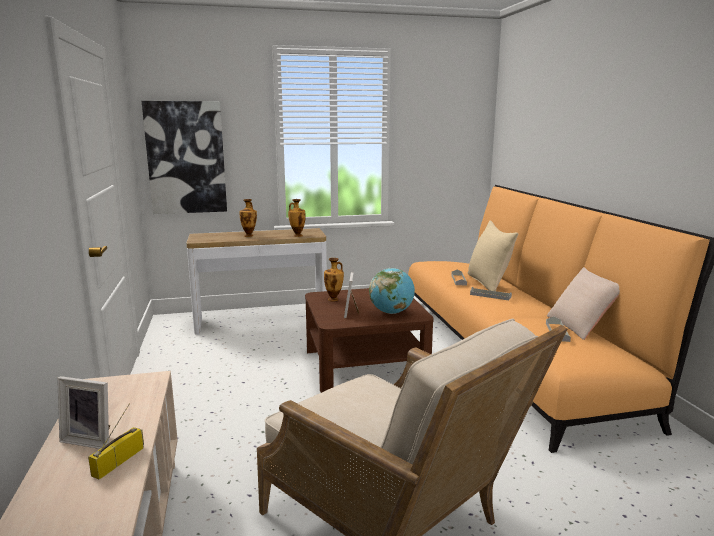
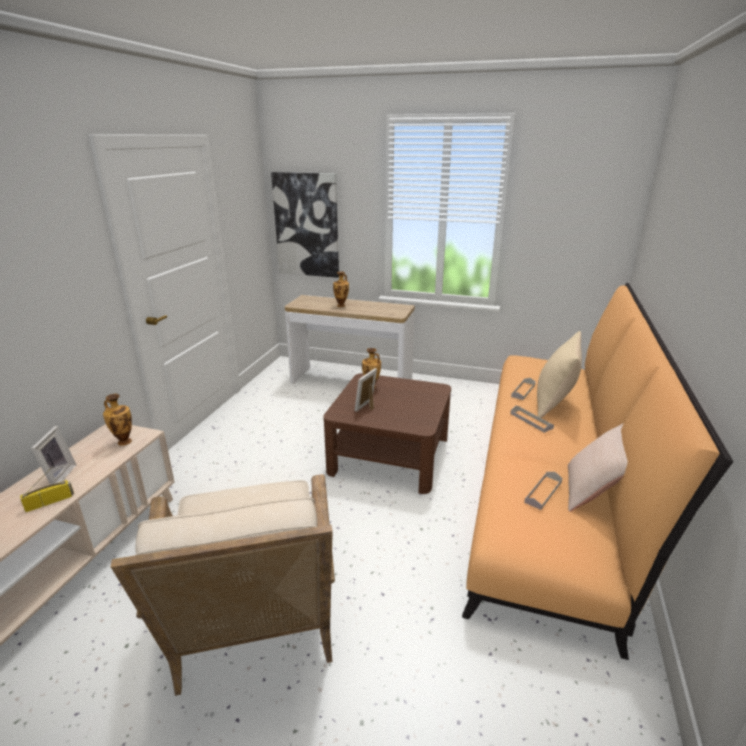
camera: 30 degrees right, 10 degrees up
(91, 439) = (57, 477): picture frame -> picture frame turned 135 degrees counterclockwise
(297, 235) = (380, 313): vase -> vase (124, 441)
(391, 312) = (403, 416): globe -> none

